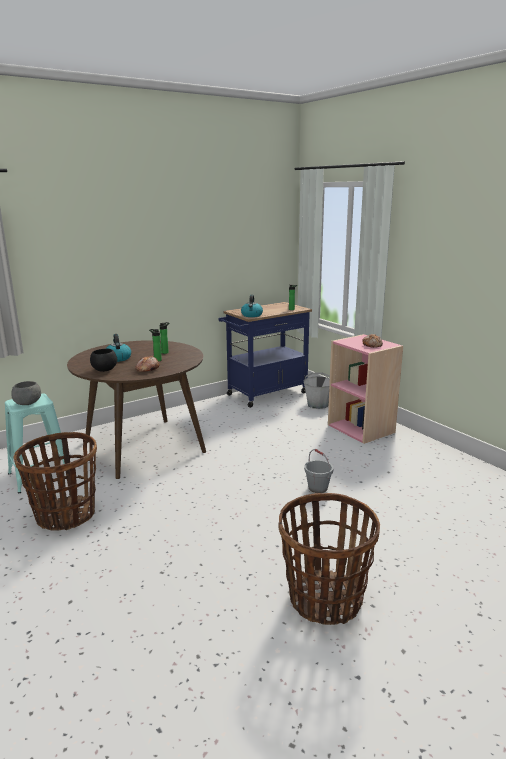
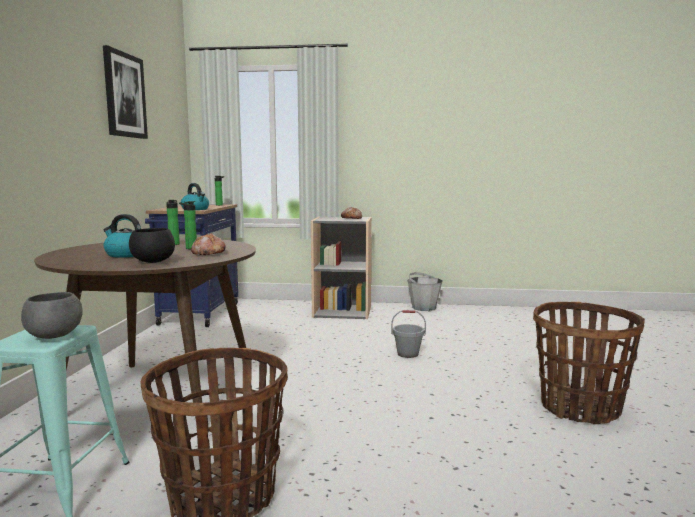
camera: 50 degrees left, 10 degrees down
(205, 227) = (124, 95): none -> picture
(317, 404) = (269, 308): grey bucket -> grey bucket (424, 307)
(362, 429) = (343, 311): pink bookcase -> grey bookcase

